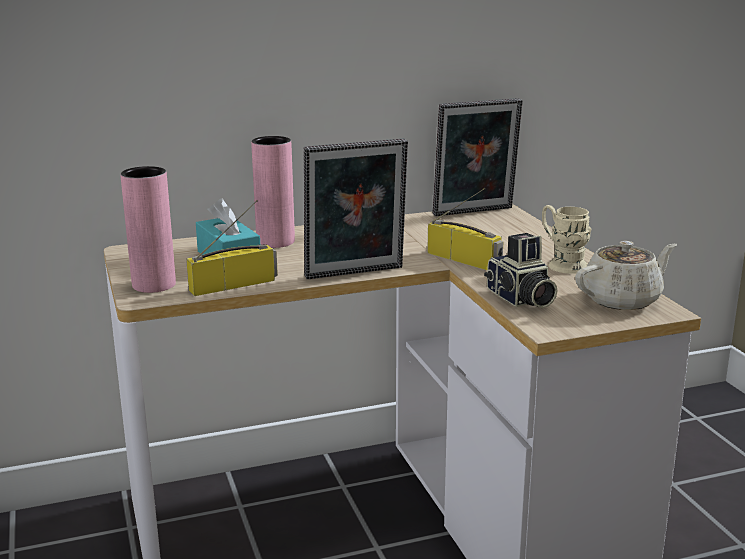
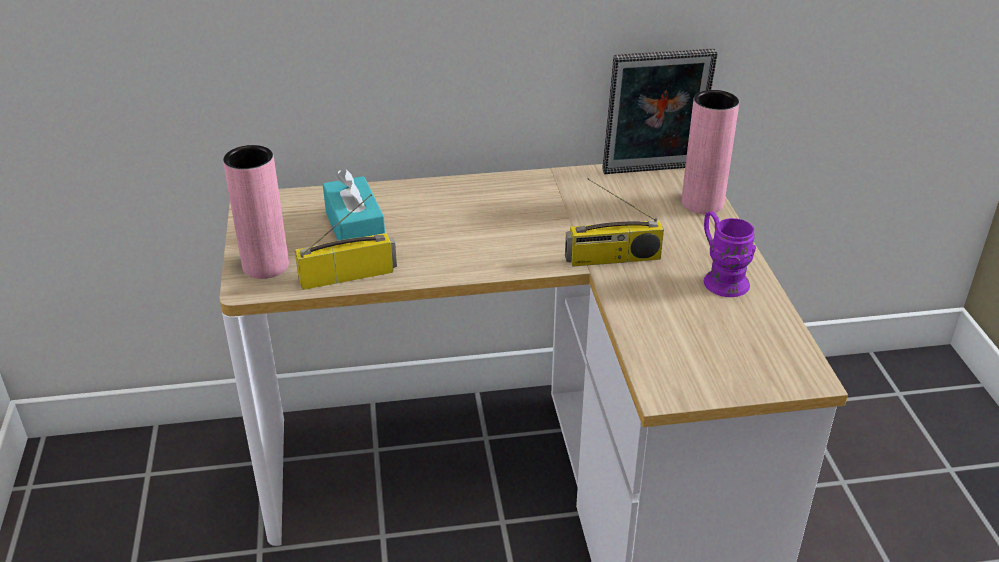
camera: 10 degrees right, 15 degrees up
(275, 242) = (413, 203): pink vase -> pink vase (702, 203)
(355, 274) = (483, 271): picture frame -> none
(465, 260) = (612, 259): radio -> radio turned 120 degrees clockwise
(520, 299) = (650, 337): camera -> none
(562, 264) = (720, 278): beige mug -> purple mug
(623, 300) = (767, 352): beige teapot -> none

